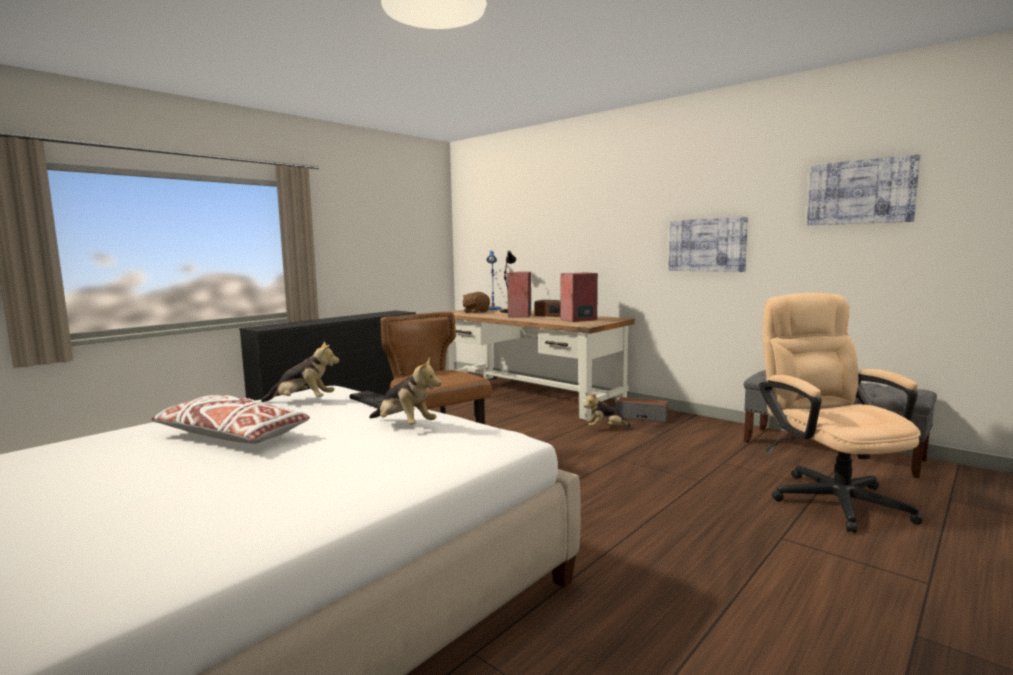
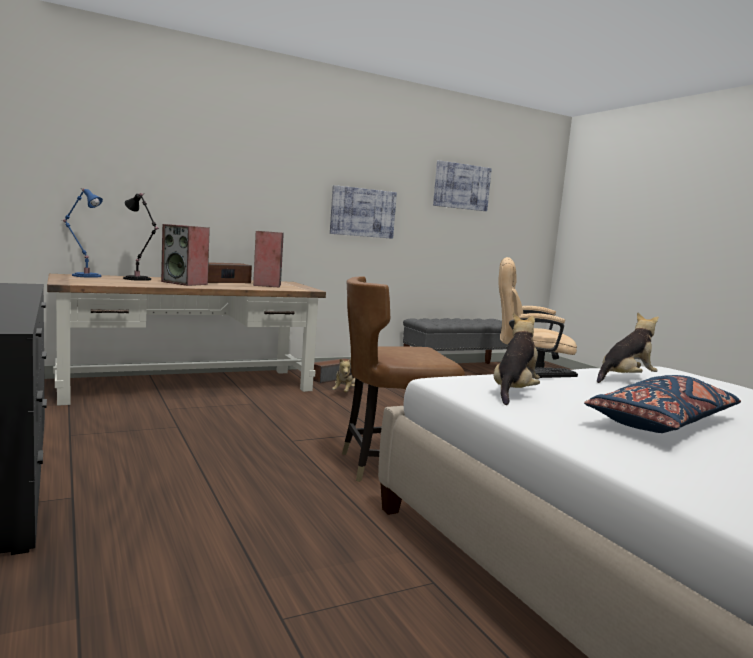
camera: 70 degrees left, 0 degrees up
(232, 436) = (663, 423): white pillow -> blue pillow
(475, 312) = (97, 280): brown plush toy -> none

